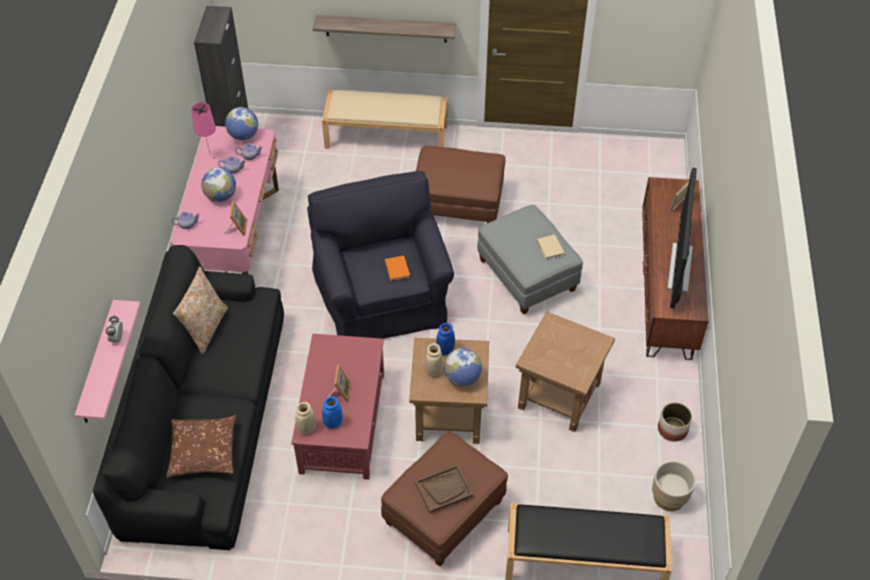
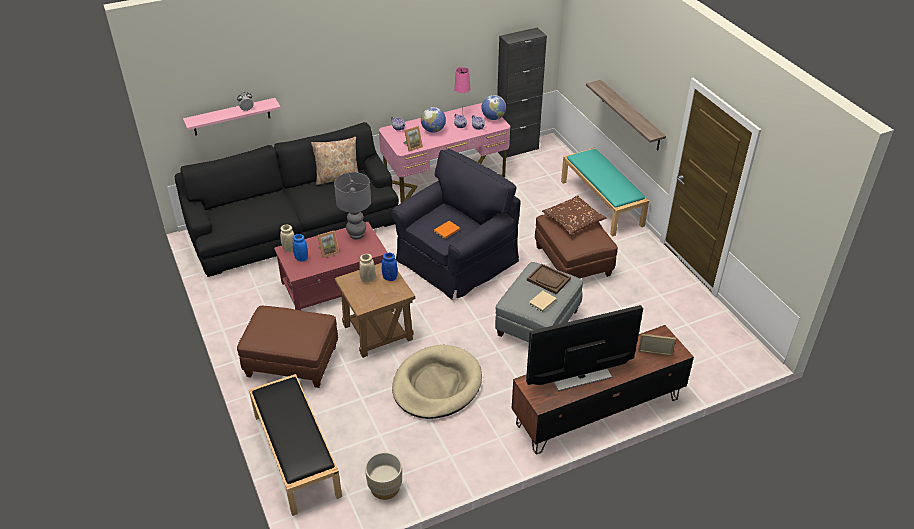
camera: 60 degrees right, 10 degrees down
(203, 451) = (244, 215): brown pillow -> brown pillow (573, 220)
(329, 353) = (357, 234): none -> grey table lamp
(387, 136) = (602, 203): beige bench -> turquoise bench
(444, 489) = (279, 329): brown tray -> brown tray (548, 280)
(462, 378) = (371, 295): globe -> none
(559, 396) = (437, 385): brown side table -> beige dog bed
(672, 429) = (454, 466): planter -> none

